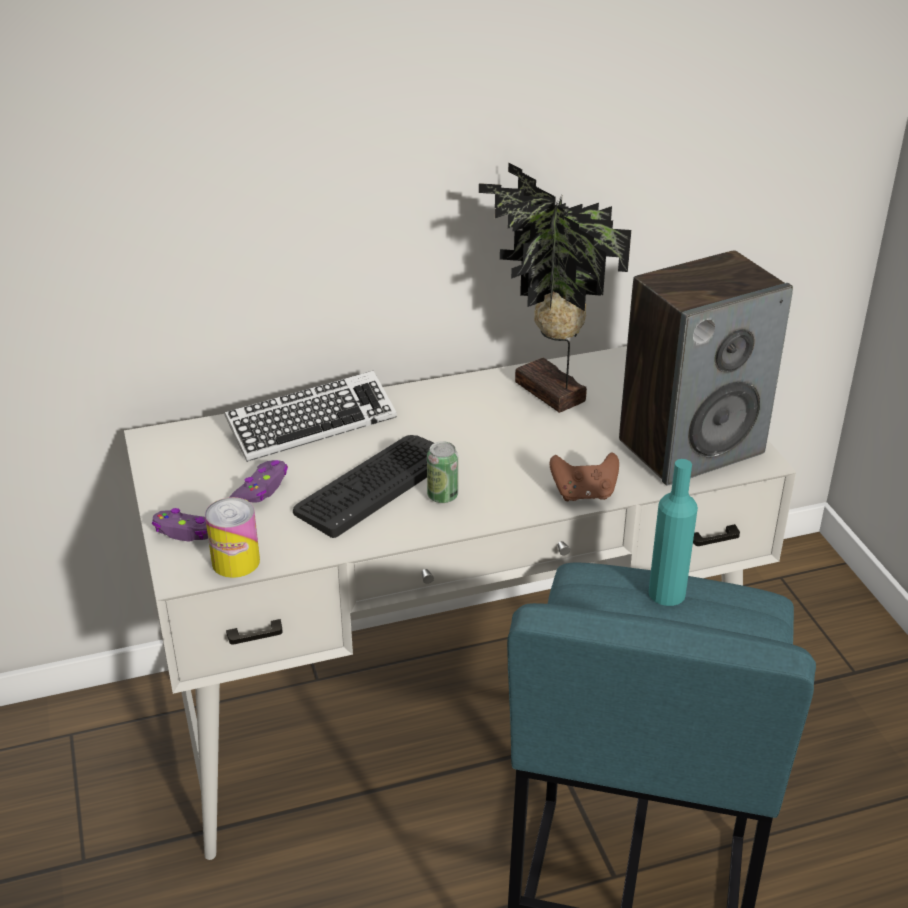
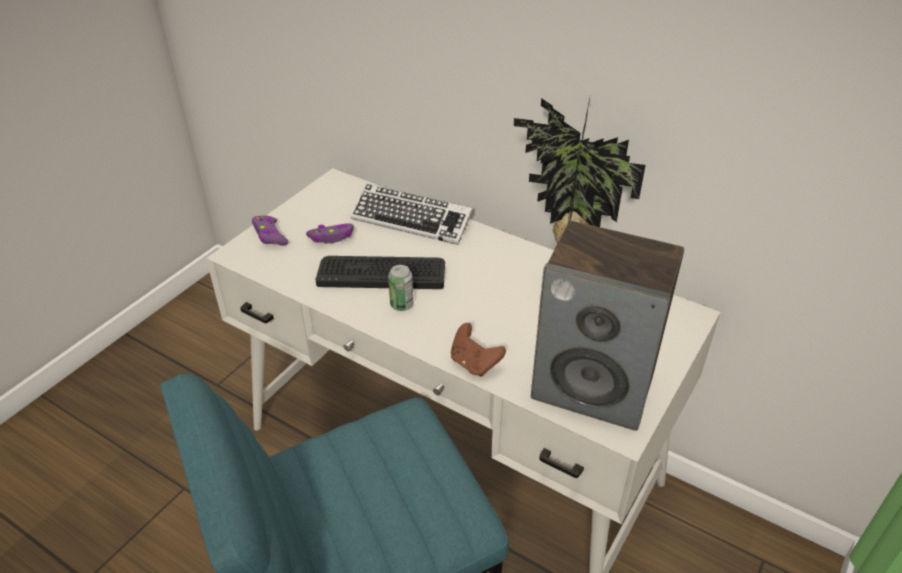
camera: 50 degrees right, 5 degrees up
(236, 562) = (261, 265): can -> none
(667, 593) = (424, 463): turquoise bottle -> none

